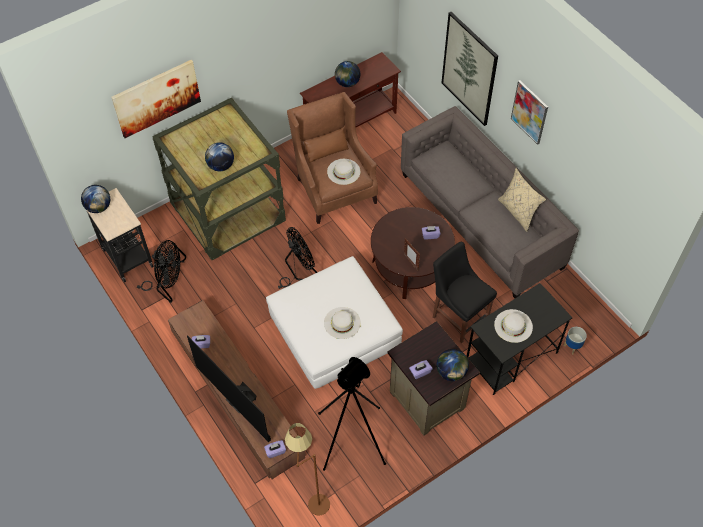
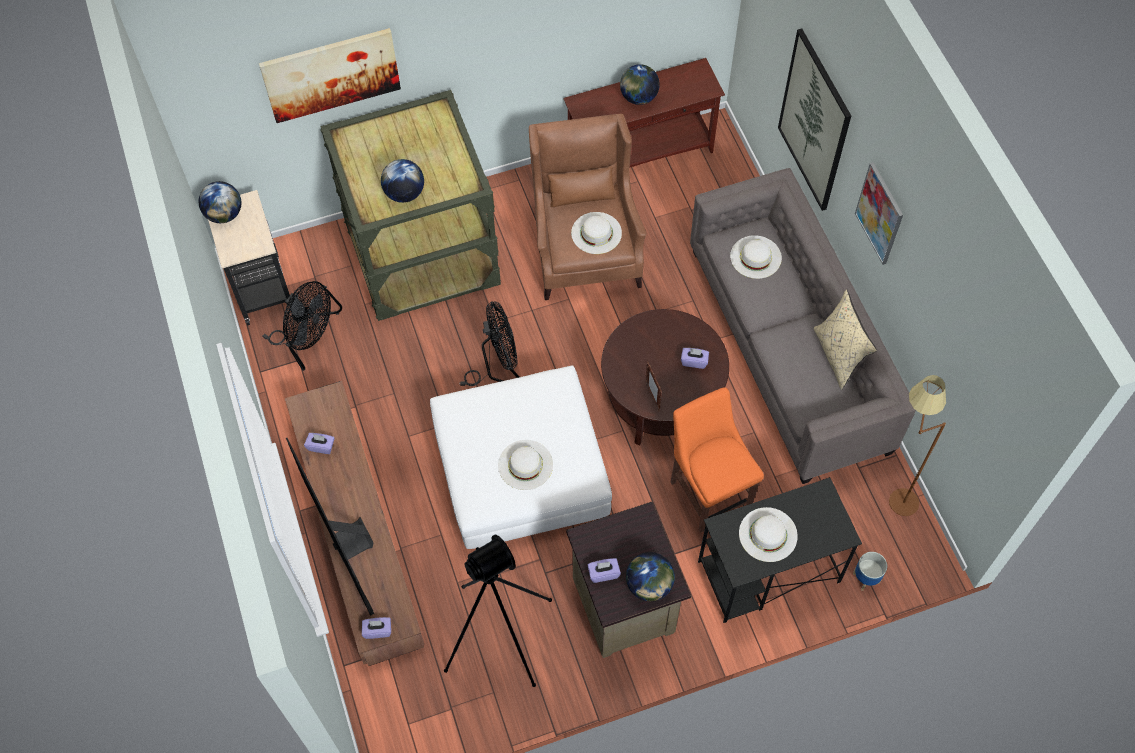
camera: 15 degrees right, 5 degrees up
(311, 498) = (415, 708): brown floor lamp -> brown floor lamp (894, 492)
(448, 165) = (755, 257): none -> white hat
(458, 316) = (708, 490): black chair -> orange chair

